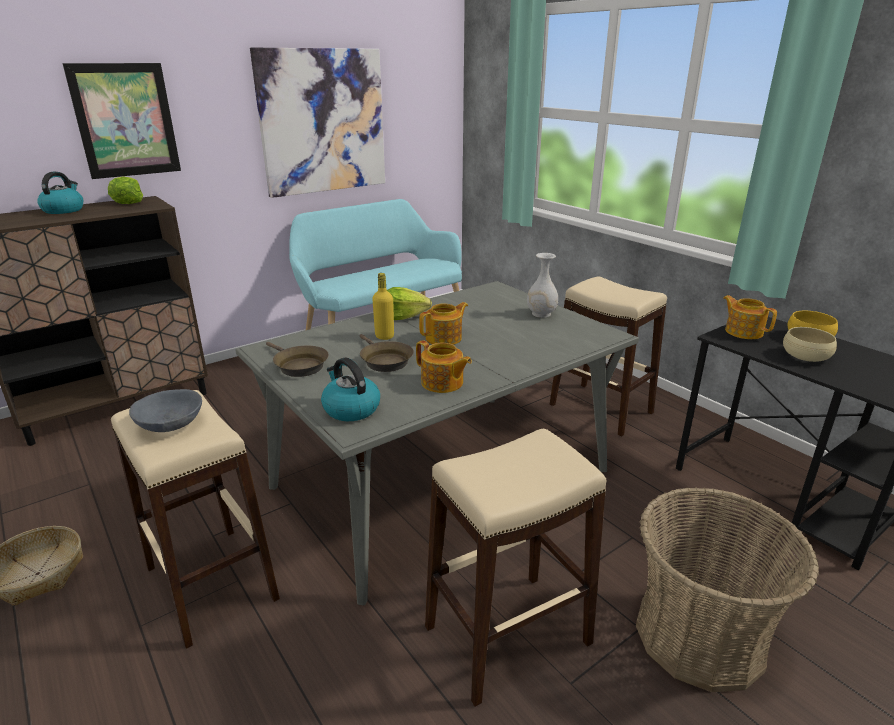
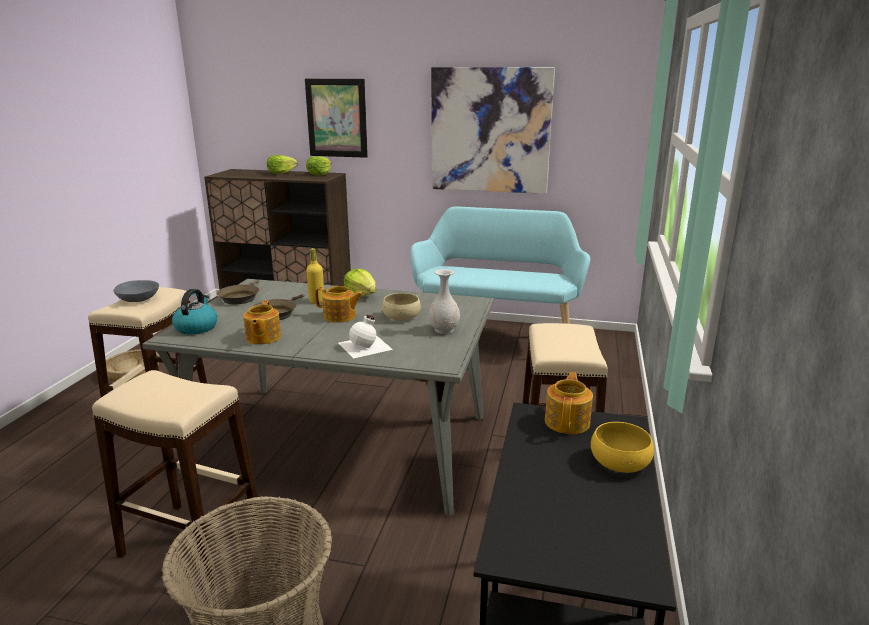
camera: 50 degrees right, 5 degrees down
(64, 210) = (281, 173): kettle -> lettuce
(533, 348) = (366, 346): none -> white bottle
(805, 356) = (554, 468): beige bowl -> beige bowl (401, 316)

